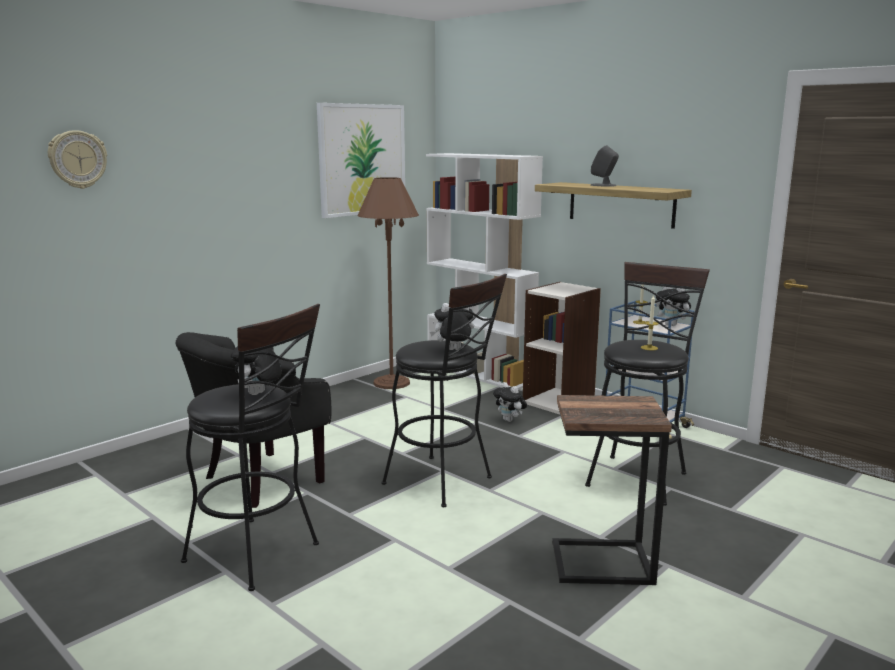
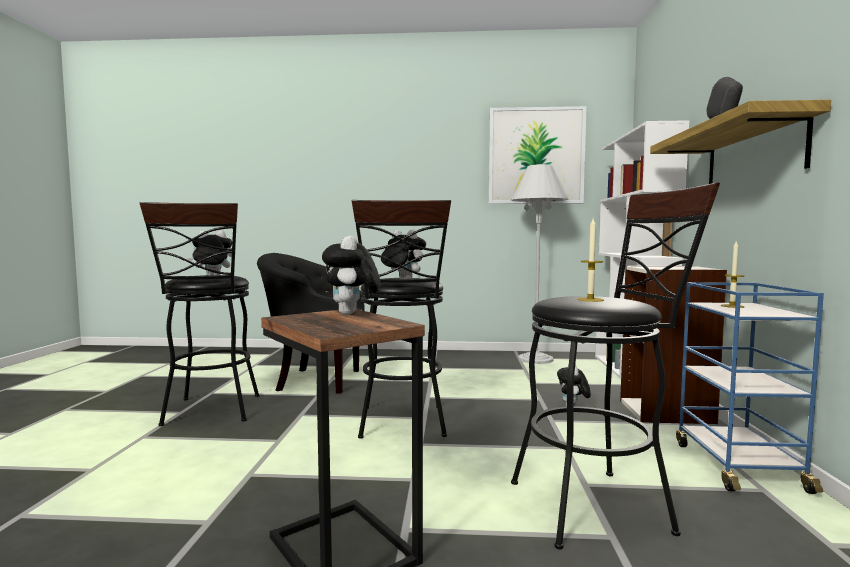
camera: 50 degrees right, 10 degrees down
(77, 159) = (300, 151): wall clock -> none
(391, 383) = (535, 359): brown floor lamp -> white floor lamp
(672, 325) = (779, 313): plush toy -> plush toy (351, 314)

